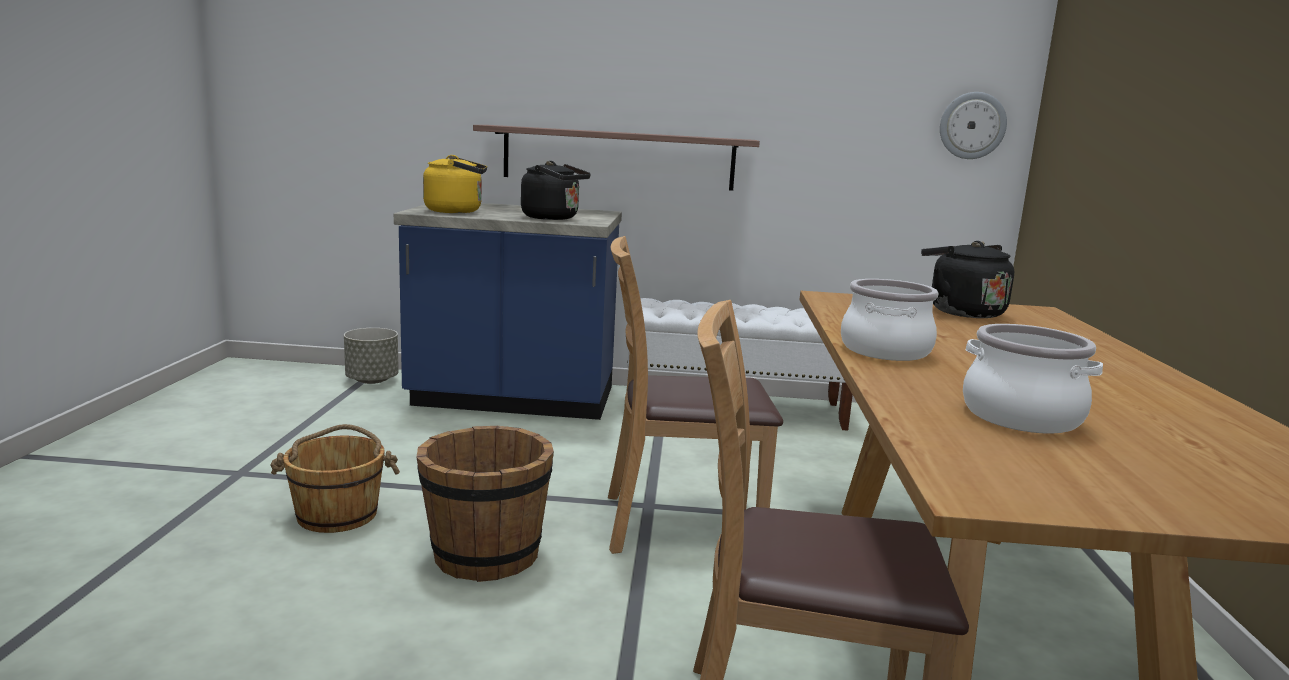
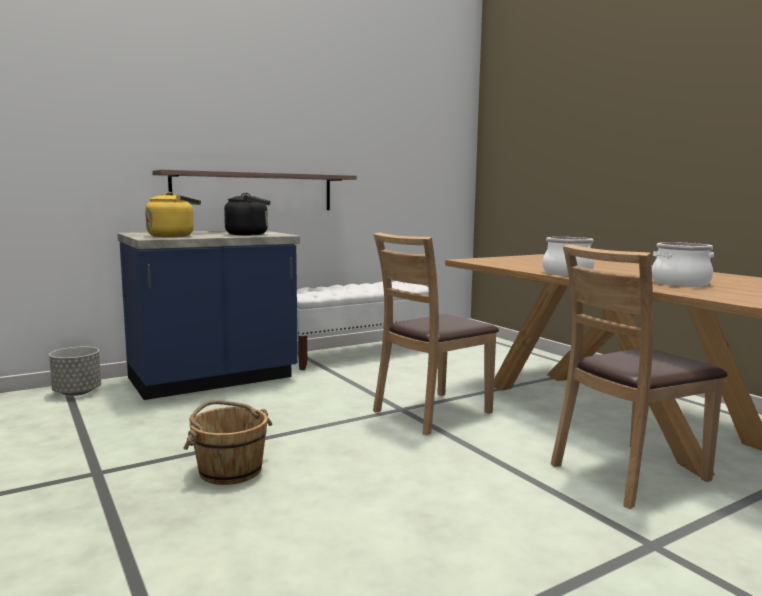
camera: 35 degrees left, 5 degrees down
(485, 555) = (366, 458): brown bucket -> none
(961, 312) = (533, 258): black kettle -> none
(972, 125) = (449, 164): wall clock -> none

